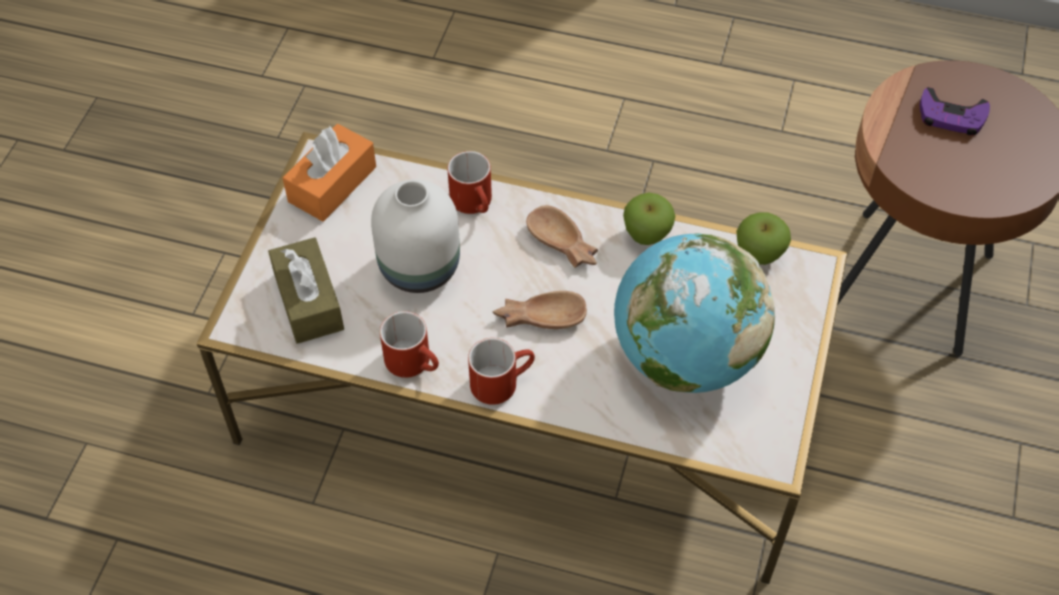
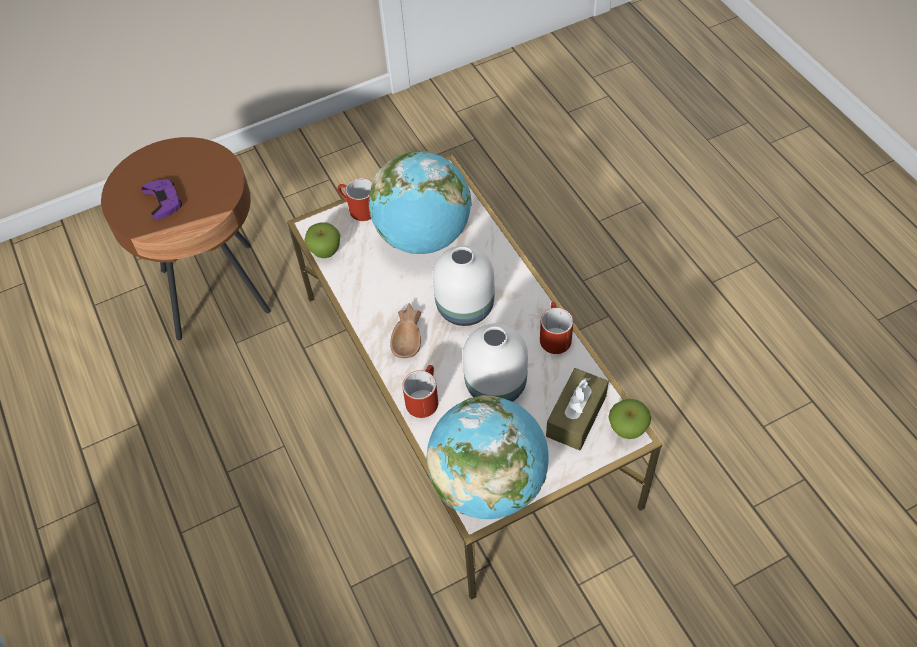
camera: 130 degrees left, 0 degrees up
(332, 184) = (488, 483): orange tissue box -> globe
(501, 380) = (520, 293): red mug -> red mug (358, 209)
(539, 315) = (465, 309): brown bowl -> white vase
(646, 235) = (362, 304): apple -> apple (627, 429)

